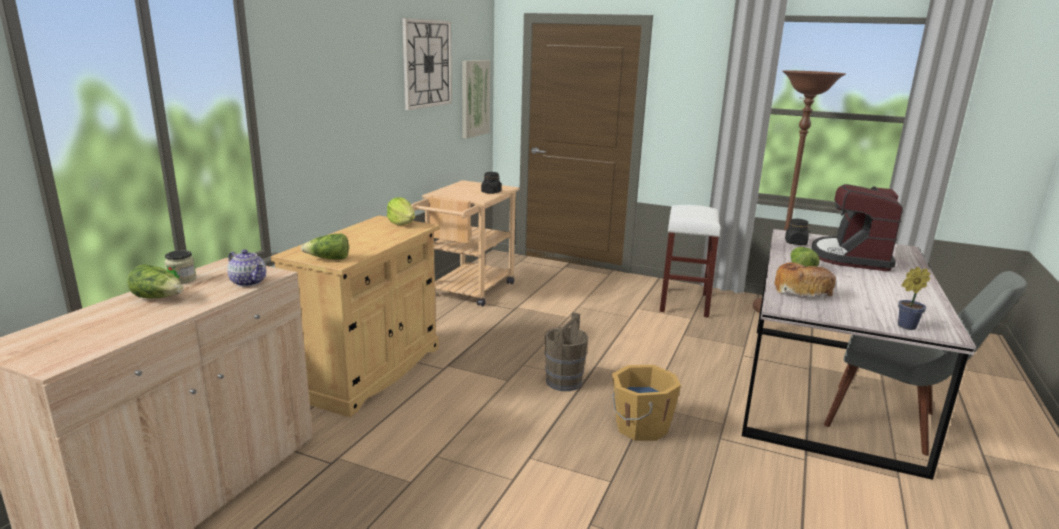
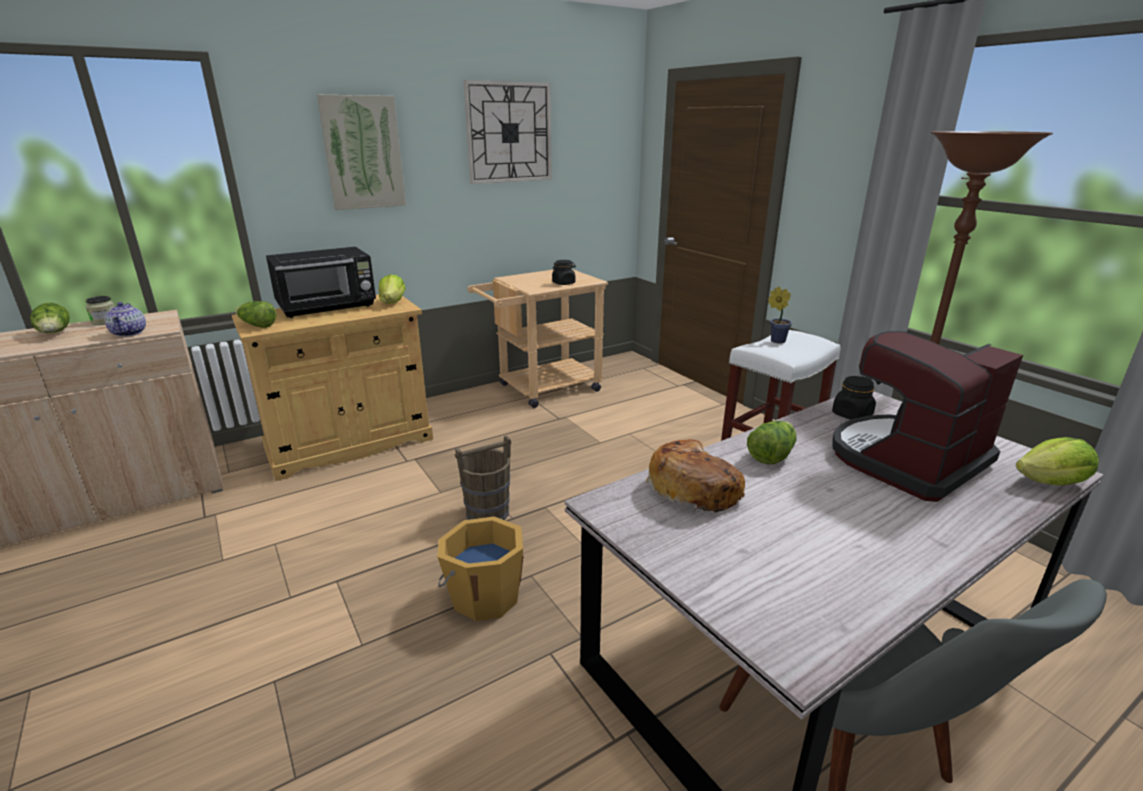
camera: 35 degrees right, 5 degrees up
(353, 236) = (328, 307): none -> black microwave
(474, 98) = (599, 175): picture -> picture (363, 153)
(904, 326) = (738, 606): potted plant -> potted plant (776, 341)
(909, 253) = (1051, 483): none -> lettuce

